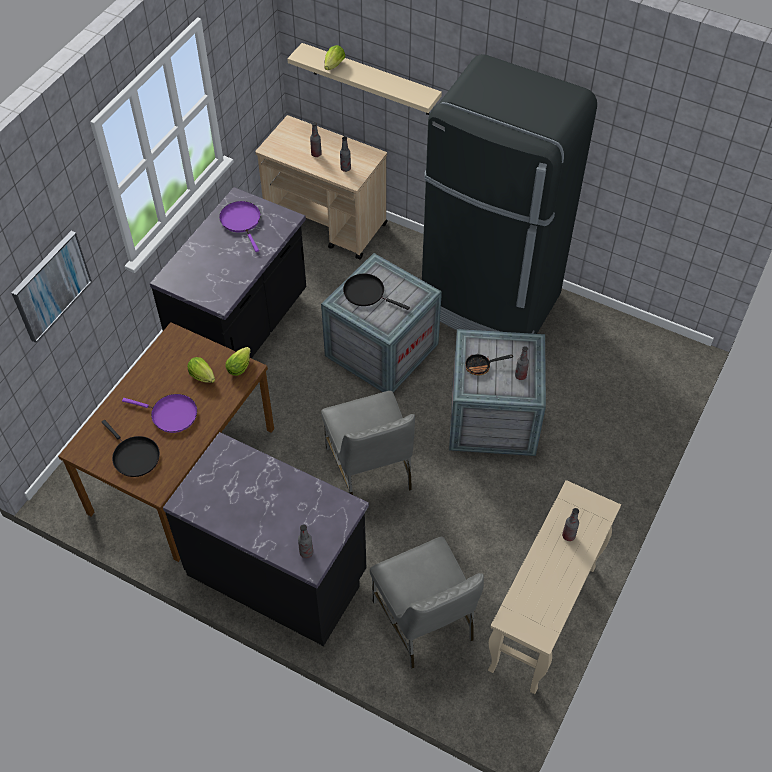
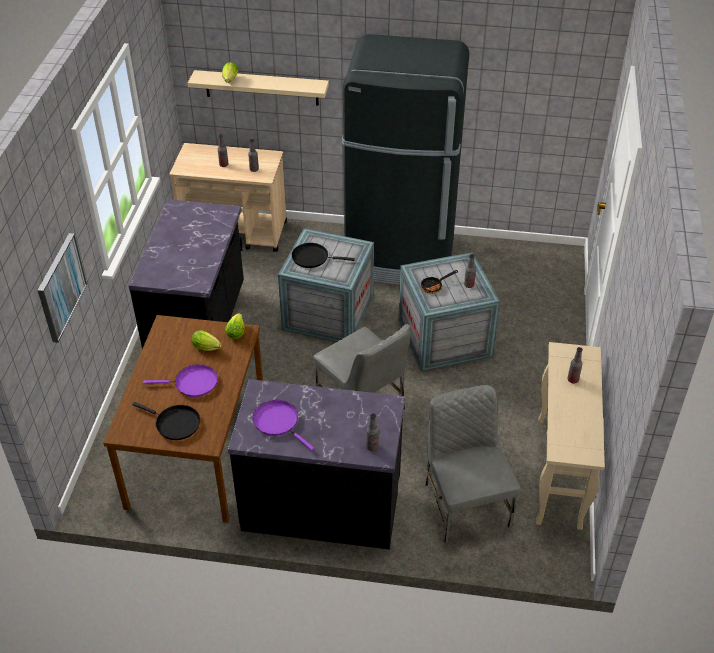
camera: 20 degrees left, 10 degrees down
(241, 221) = (188, 222): purple frying pan -> purple frying pan (278, 422)
(424, 621) = (465, 504): grey chair -> grey chair turned 150 degrees counterclockwise

